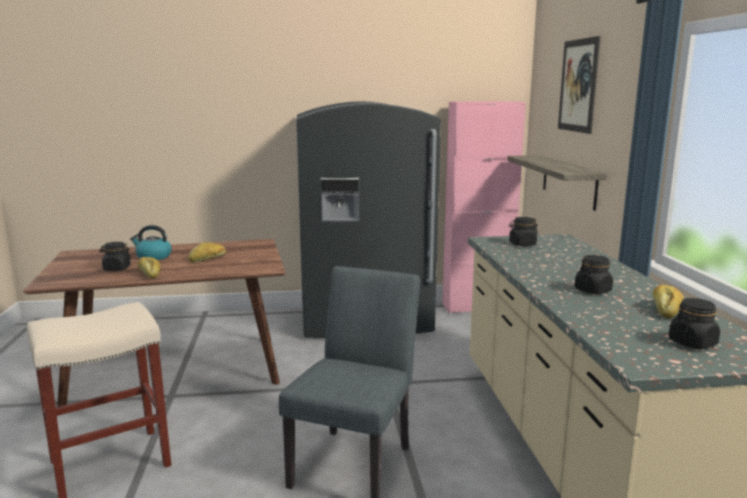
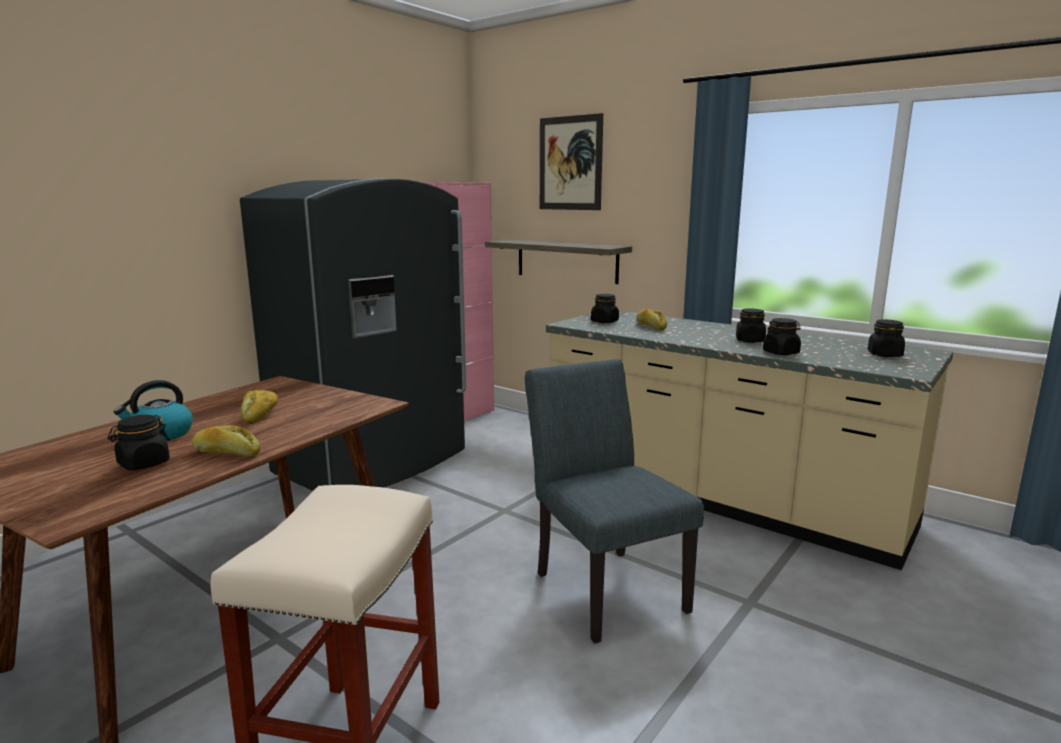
camera: 45 degrees left, 0 degrees up
(577, 308) = (781, 353): none -> black jar
(666, 310) = (817, 341): bread -> bread (651, 327)

